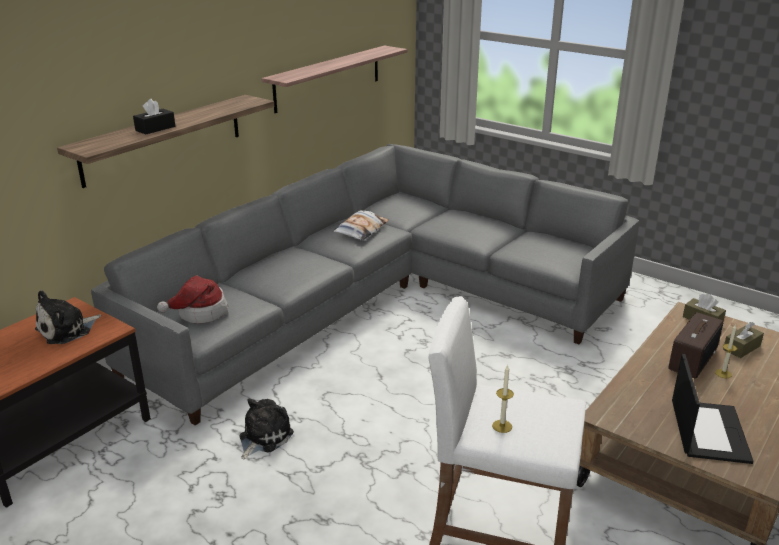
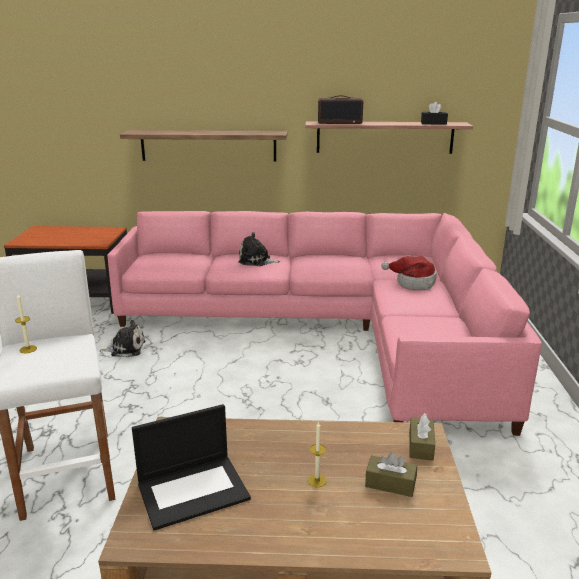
camera: 55 degrees right, 5 degrees down
(67, 330) = (90, 236): plush toy -> plush toy (256, 261)
(155, 128) = (185, 132): black tissue box -> black tissue box (433, 123)
(200, 312) = (162, 260): hat -> hat (413, 283)
(361, 230) = (340, 263): pillow -> none
(380, 301) = (331, 328): grey sofa -> pink sofa
(692, 359) = (325, 455): radio -> radio (340, 122)

